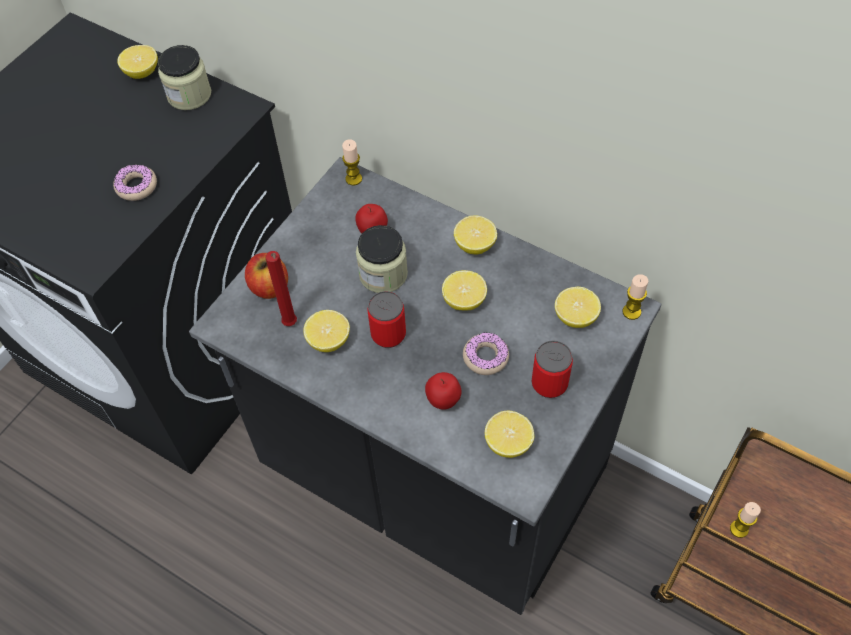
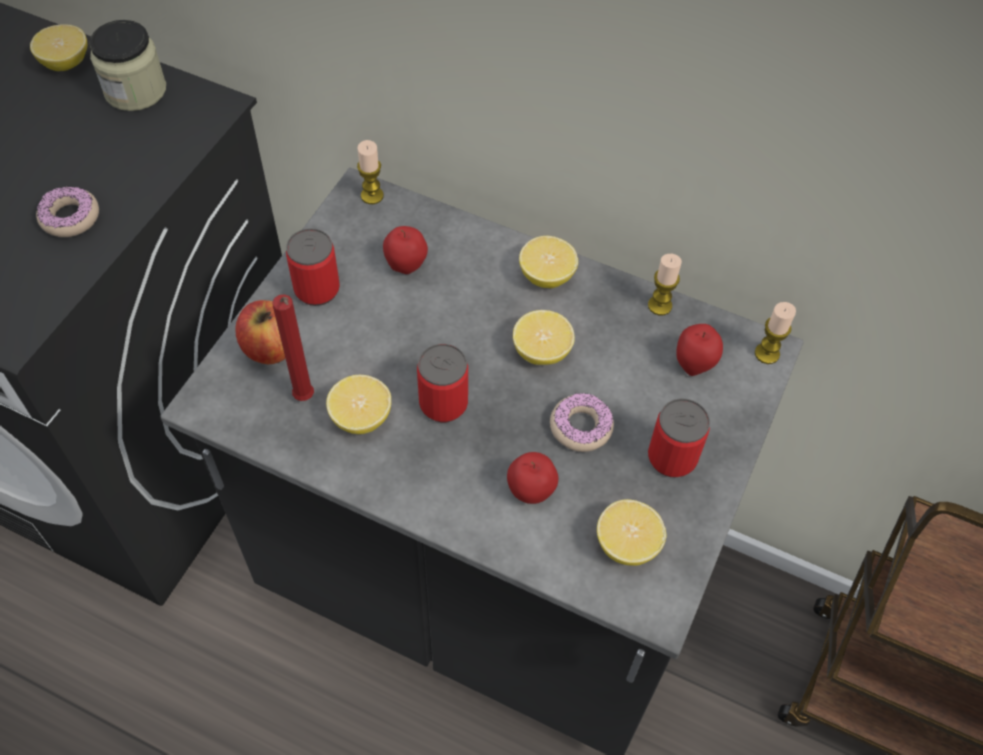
camera: 10 degrees left, 0 degrees up
(307, 246) = (317, 289): none -> can
(383, 274) = (427, 322): jar -> none
(575, 317) = (694, 365): lemon -> apple
(739, 529) = (918, 632): candle -> candle (659, 305)

